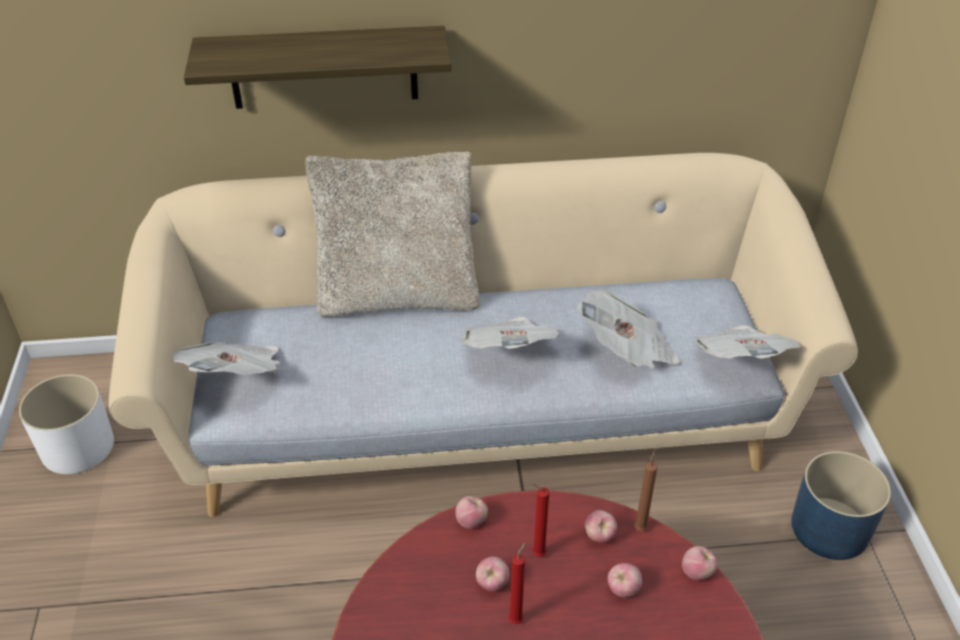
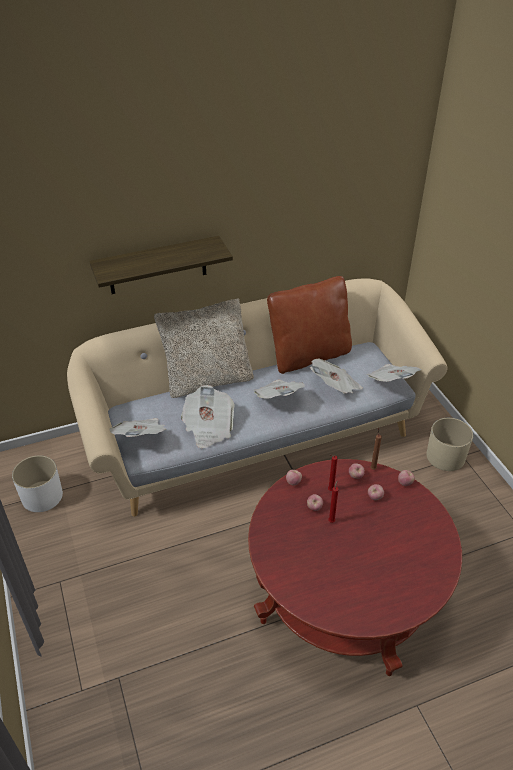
camera: 15 degrees left, 0 degrees up
(361, 382) = (208, 427): none -> newspaper
(598, 284) = (309, 355): none -> brown pillow
(830, 528) = (445, 456): blue planter -> beige planter

